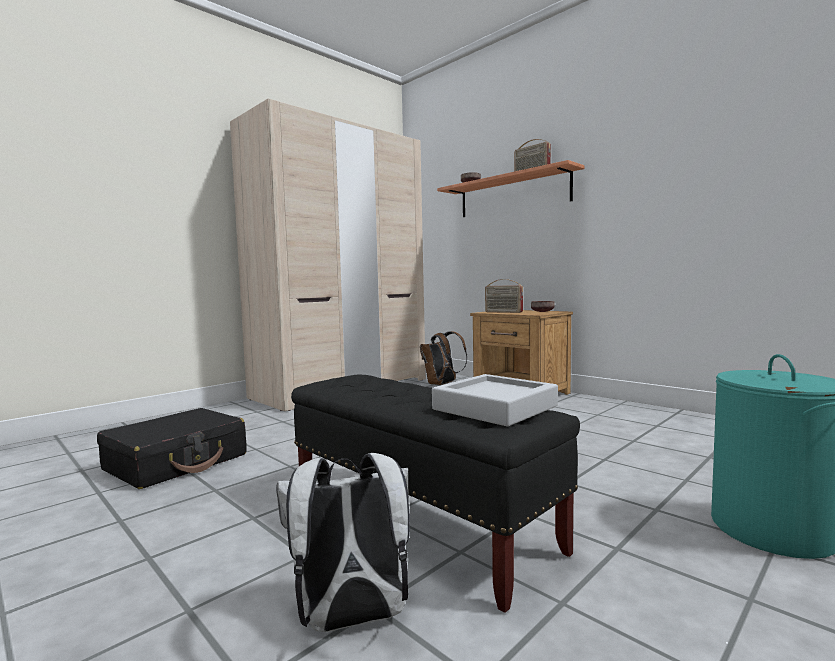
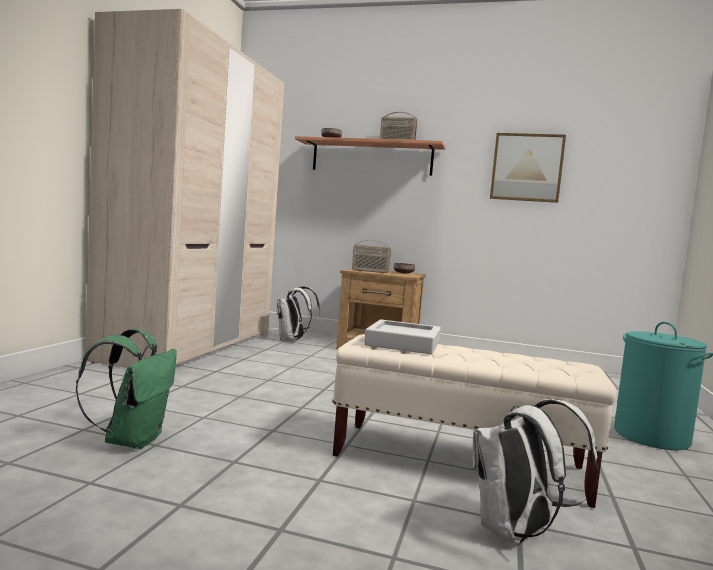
camera: 30 degrees left, 0 degrees up
(177, 462) = (132, 440): black suitcase -> green backpack
(419, 522) = (459, 462): black bench -> beige bench
(442, 384) = (292, 340): brown backpack -> white backpack
(495, 408) = (550, 362): grey tray -> grey tray (403, 343)
(683, 169) = (526, 167): none -> picture

